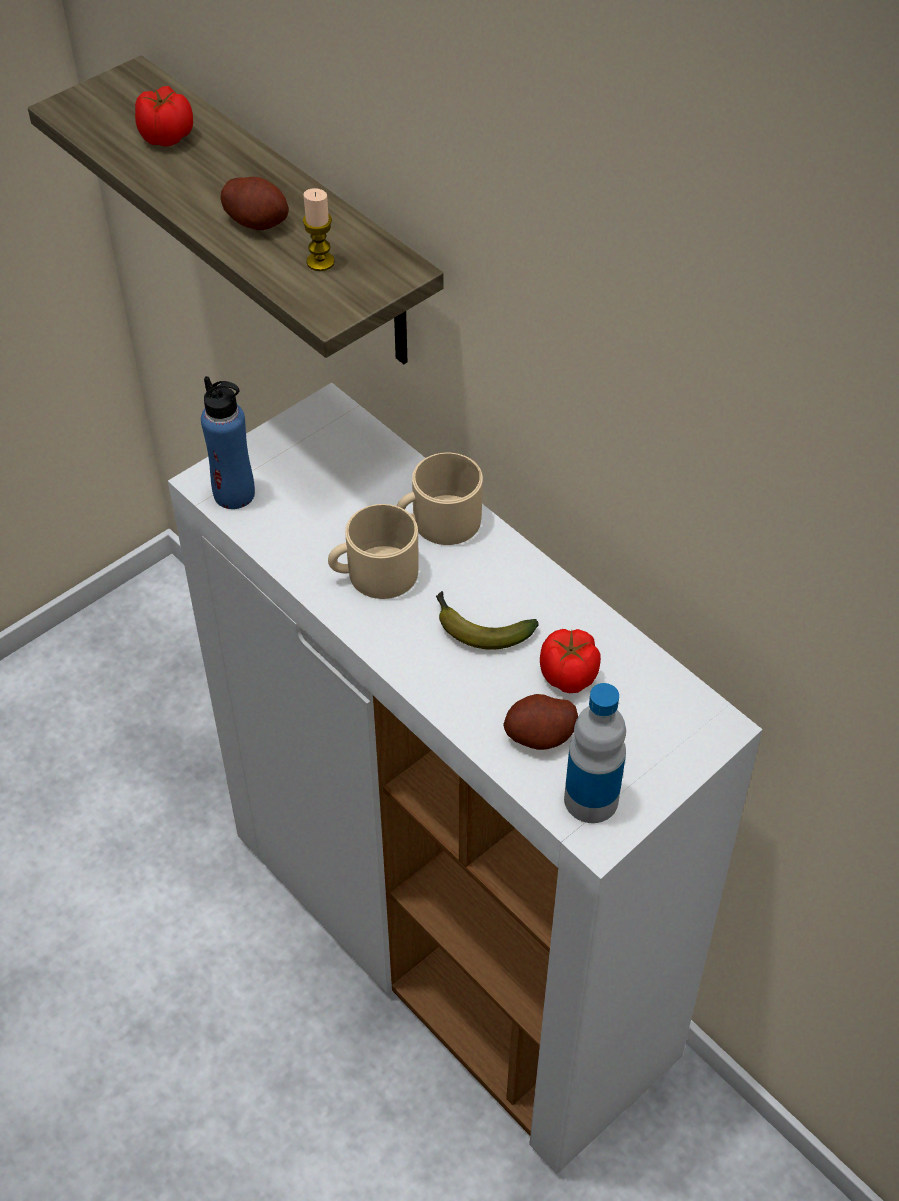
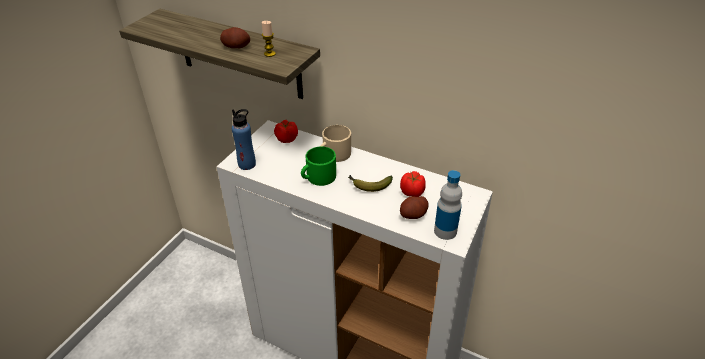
camera: 20 degrees left, 10 degrees down
(165, 136) = (183, 29): tomato -> tomato (286, 139)
(374, 574) = (318, 177): beige mug -> green mug

